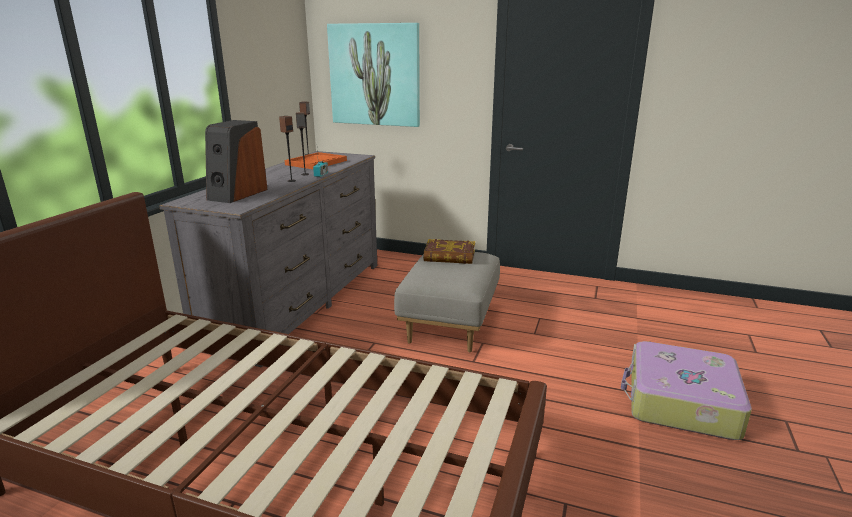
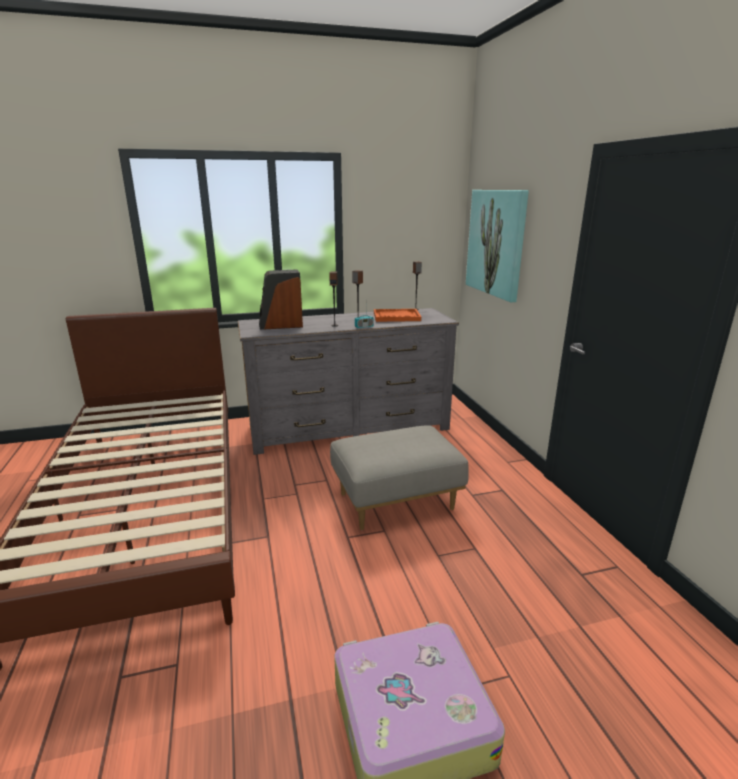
camera: 55 degrees right, 0 degrees up
(449, 256) = (415, 436): book -> none

